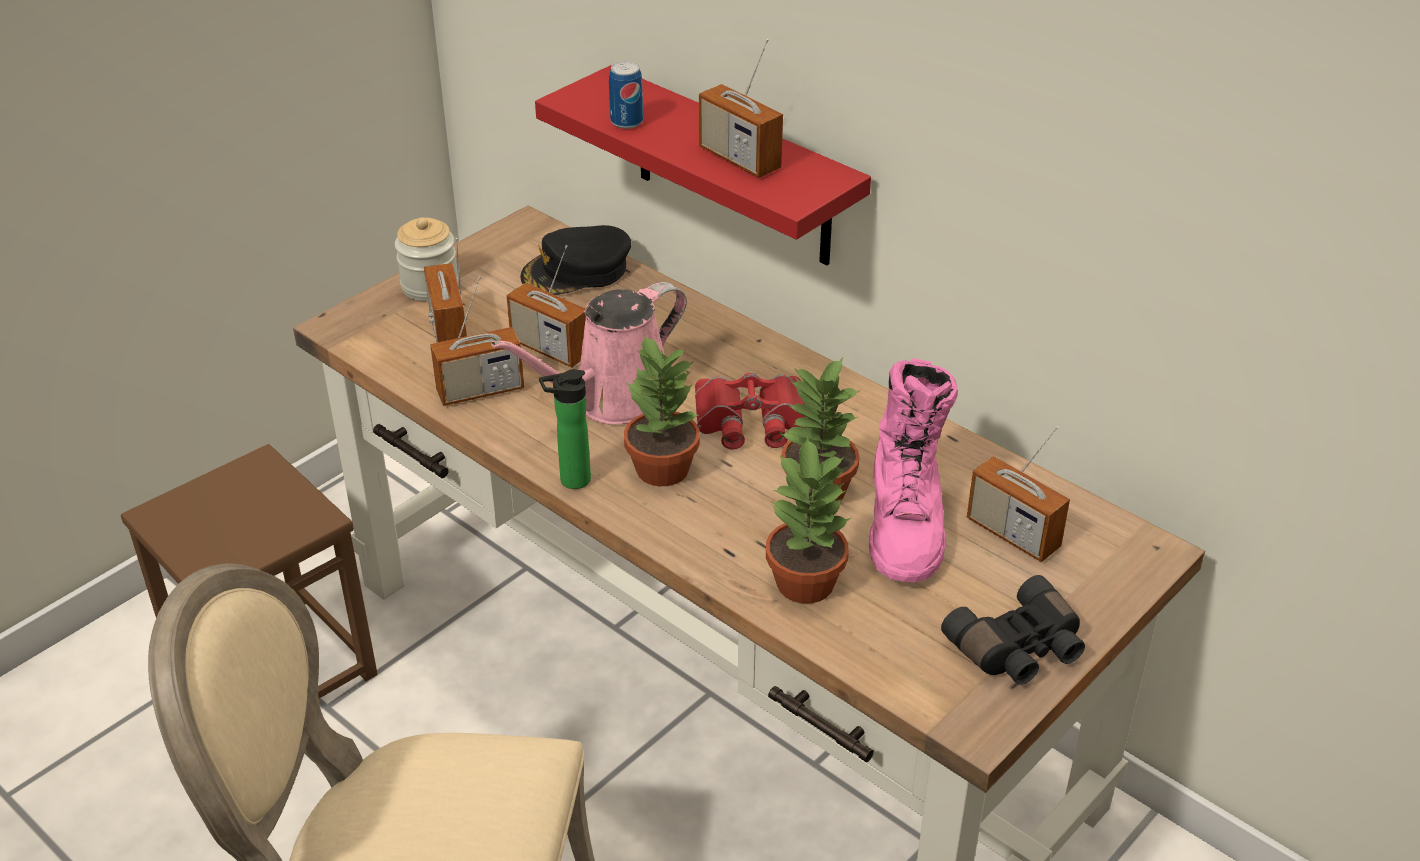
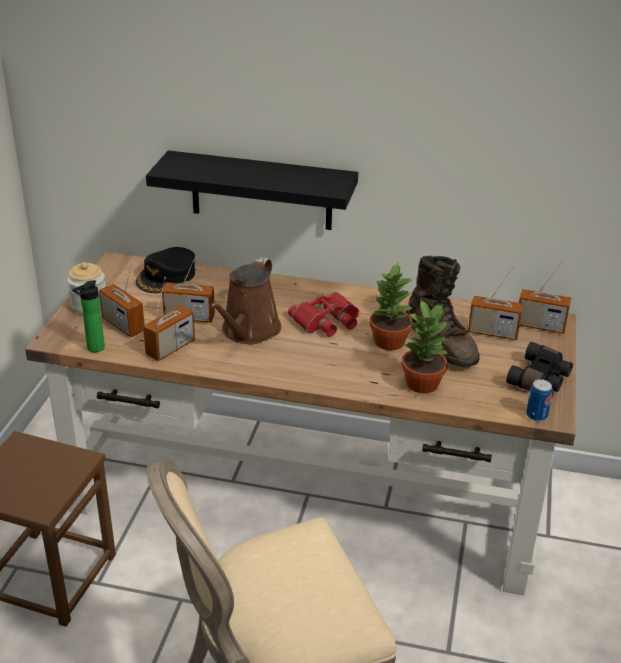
camera: 30 degrees left, 5 degrees down
(570, 481) = (262, 375): bottle -> bottle (93, 349)
(615, 400) = (248, 331): pink watering can -> brown watering can
(627, 122) = (209, 174): can -> can (536, 415)
(661, 468) = (303, 355): potted plant -> none
(733, 168) = (261, 191): red shelf -> black shelf
(739, 159) = (287, 178): radio -> radio (540, 326)
(905, 522) = (442, 342): pink boot -> brown boot

